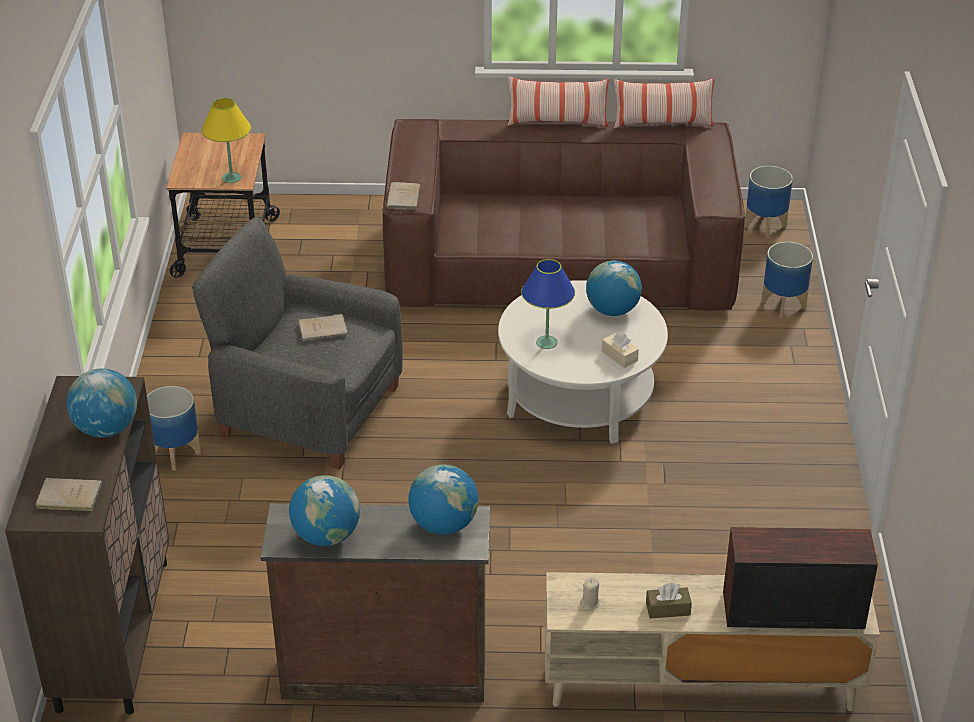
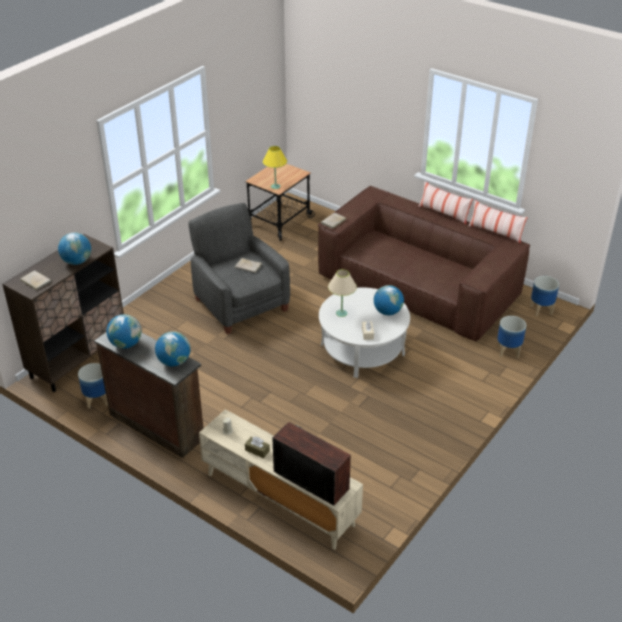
camera: 35 degrees right, 0 degrees up
(175, 454) = (171, 299): planter -> planter (97, 400)
(546, 342) = (341, 313): blue table lamp -> beige table lamp

